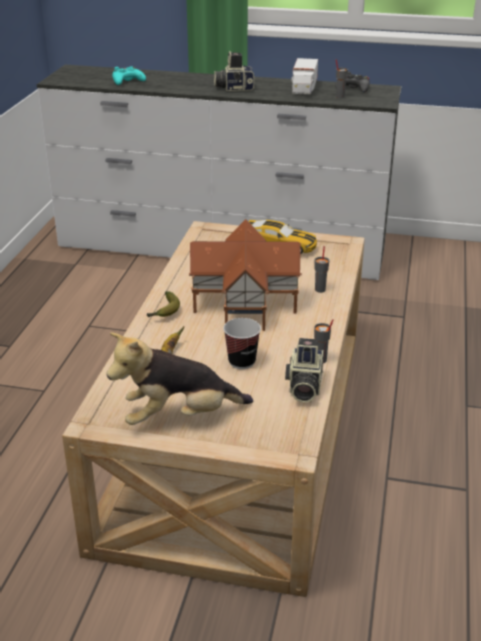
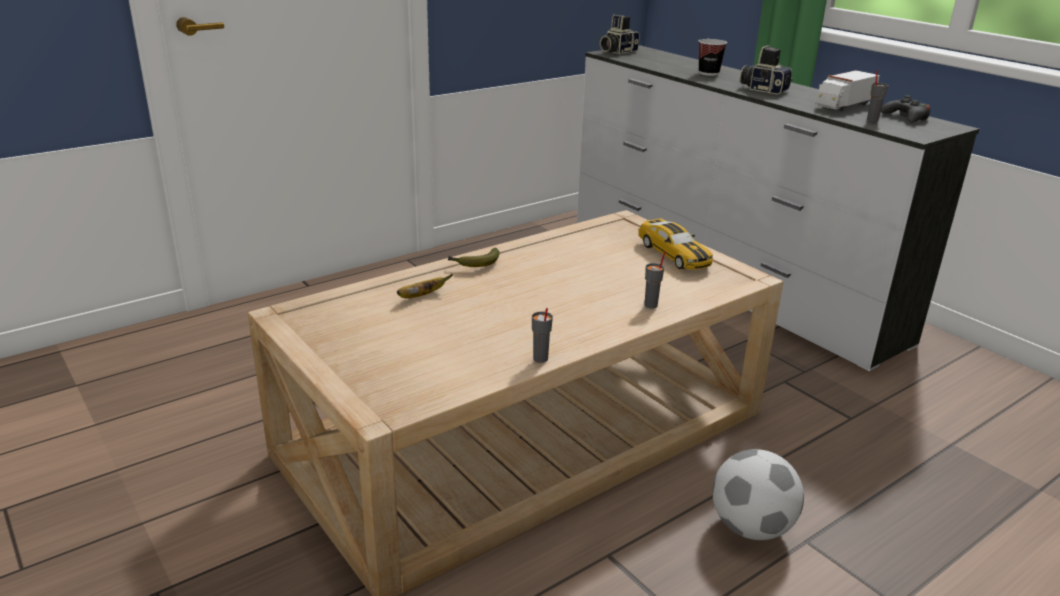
camera: 40 degrees right, 5 degrees down
(127, 81) = (668, 65): turquoise game controller -> none
(179, 417) = (346, 342): plush toy -> none
(242, 362) = (470, 328): cup -> cup (708, 73)
(246, 302) = (560, 286): toy house -> none
(303, 387) = (484, 371): camera -> camera (617, 51)
(433, 414) = (750, 527): none -> football

